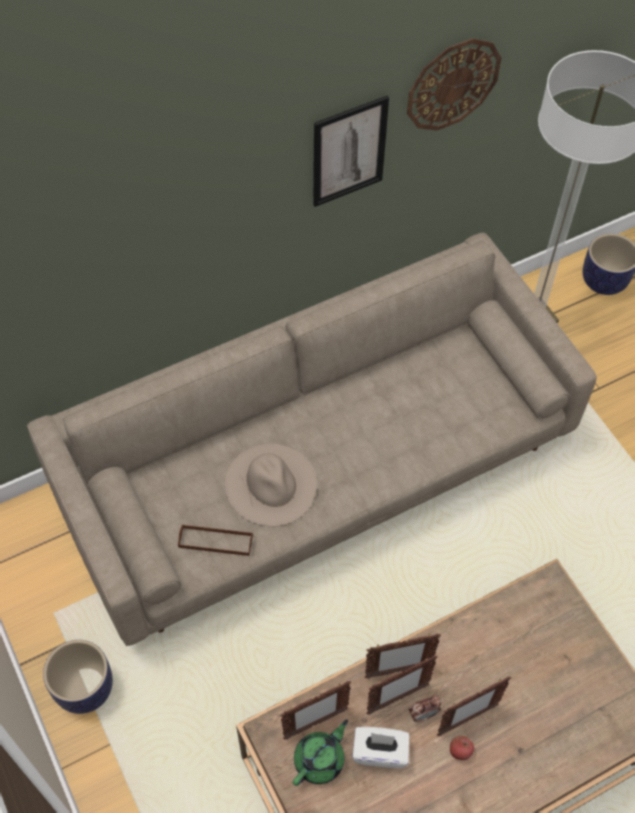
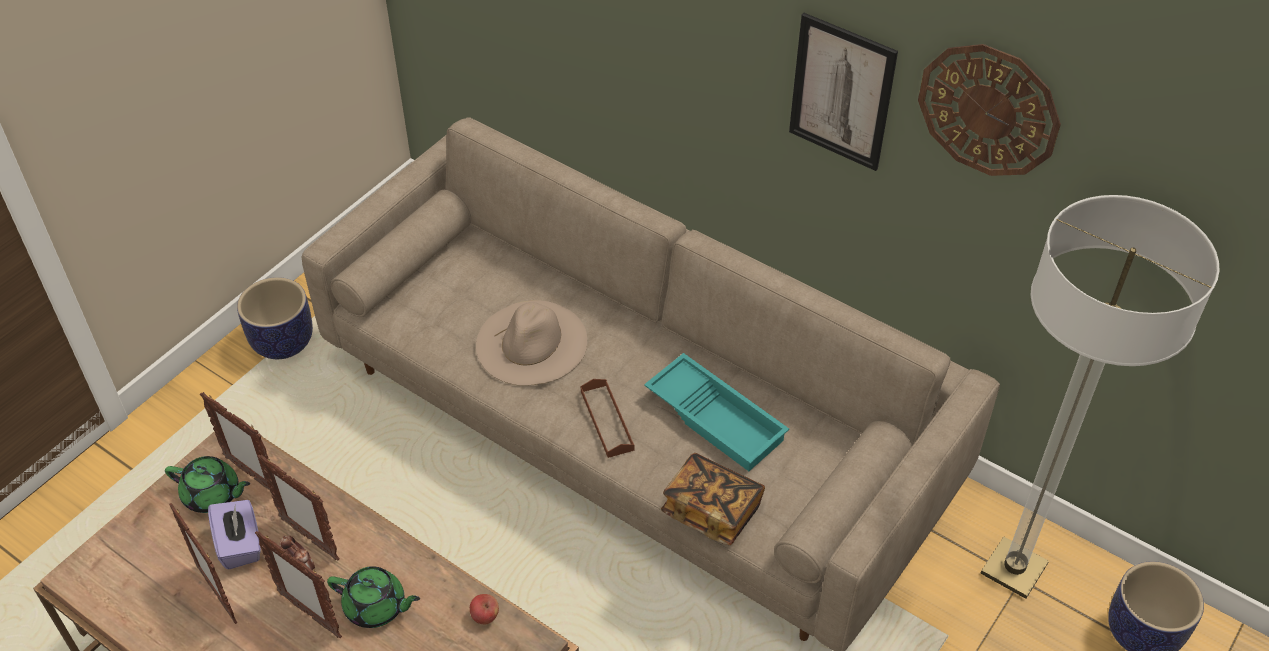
camera: 65 degrees right, 10 degrees down
(215, 541) = (437, 325): brown tray -> brown tray (607, 420)
(379, 752) = (240, 545): white tissue box -> purple tissue box
(397, 671) = (344, 527): picture frame -> picture frame (217, 593)
(403, 399) = (717, 417): none -> turquoise tray
(460, 751) = (269, 621): apple -> apple (485, 616)
(478, 437) = (712, 510): none -> book
(479, 672) = (376, 607): none -> green teapot

